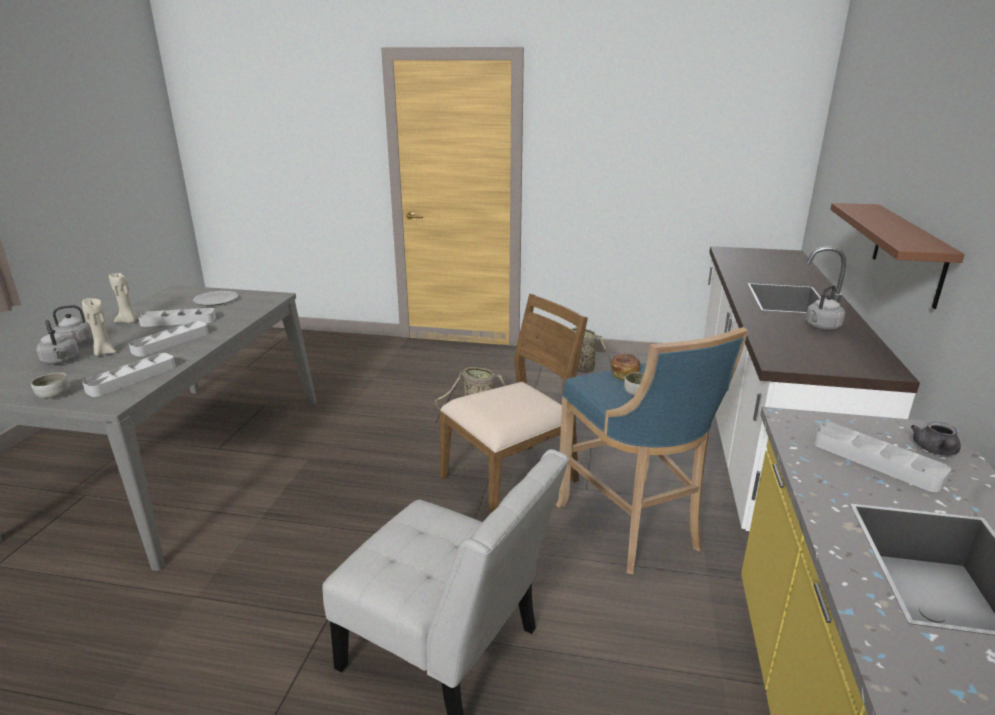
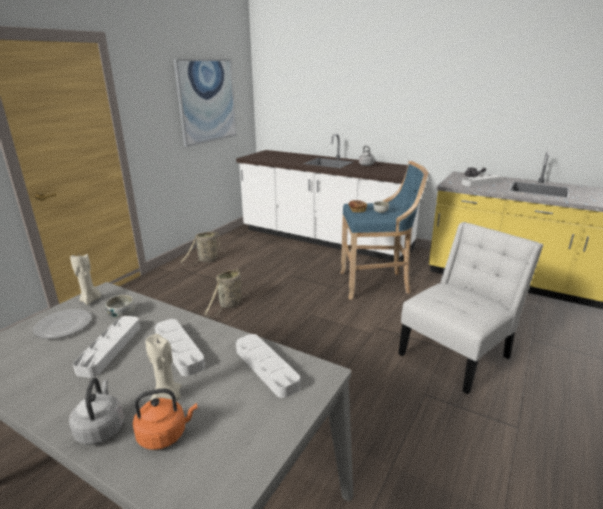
camera: 70 degrees left, 0 degrees up
(54, 395) = (279, 422): bowl -> bowl (122, 314)
(61, 361) = (165, 434): grey kettle -> orange kettle
(129, 321) = (61, 389): beige candle -> beige candle (90, 300)
(511, 479) = (317, 308): brown chair -> none
(686, 146) = (207, 101): none -> picture
(908, 253) = (386, 124): brown shelf -> none

